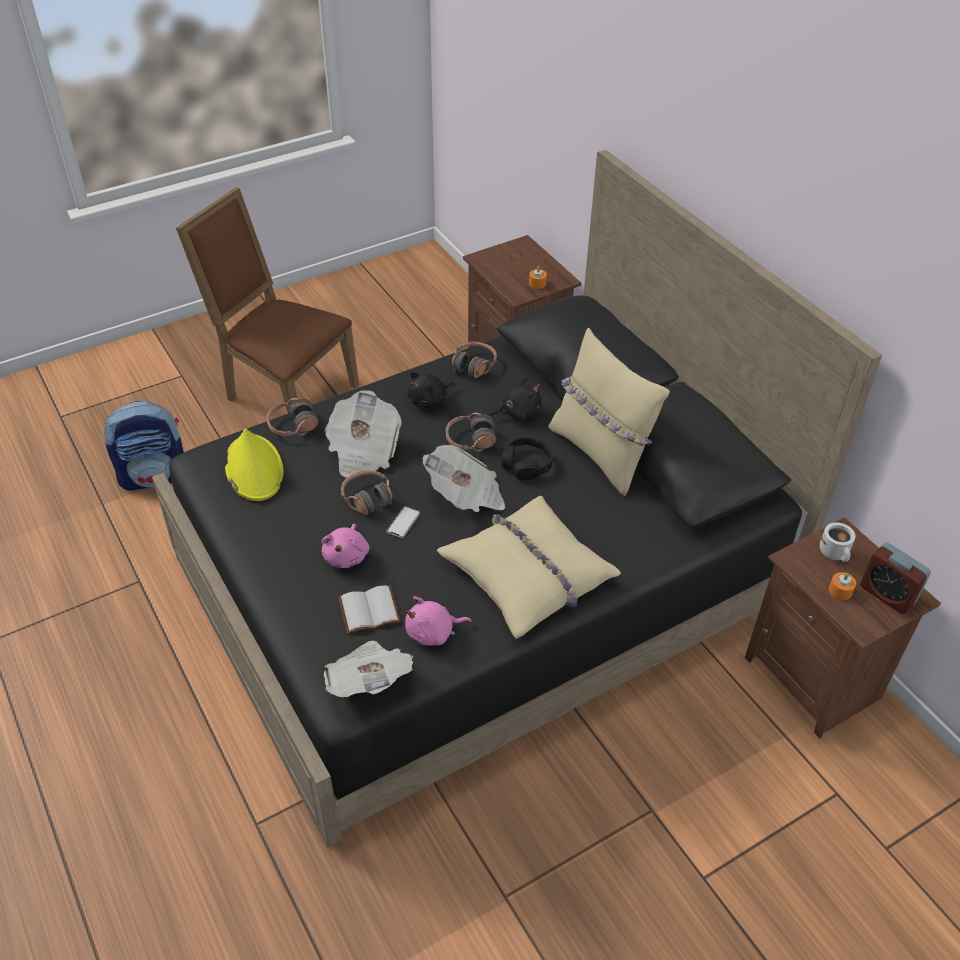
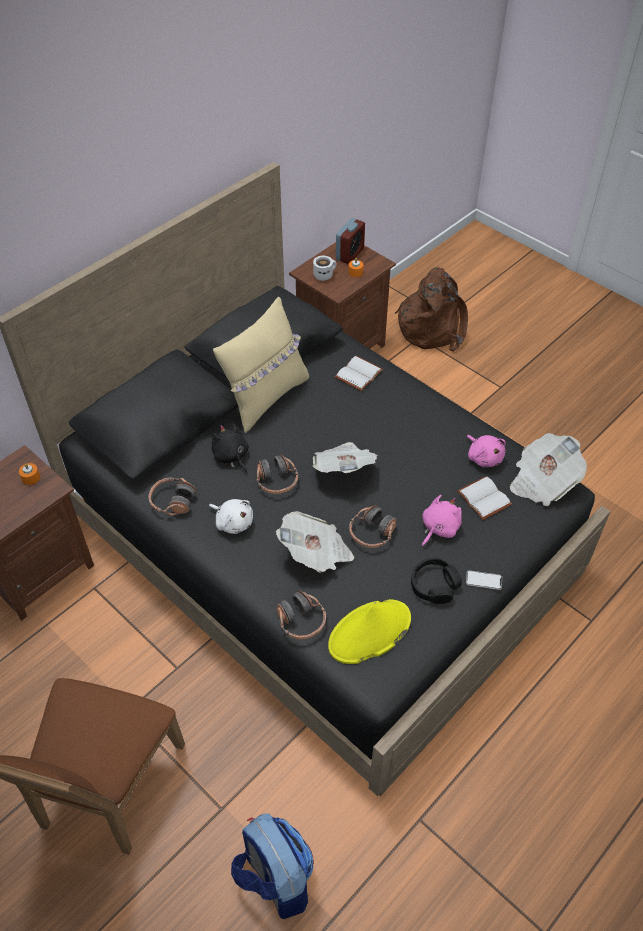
camera: 105 degrees left, 5 degrees up
(347, 555) = (439, 528): pink plush toy -> pink plush toy turned 45 degrees counterclockwise
(403, 522) = (389, 501): phone -> phone (483, 580)
(430, 401) = (233, 522): black plush toy -> white plush toy
(526, 464) = (294, 439): black headphones -> black headphones (434, 585)
(528, 574) = (407, 417): beige pillow -> none
(617, 545) = (359, 375): none -> white book
(861, 822) = (432, 327): none -> brown backpack

